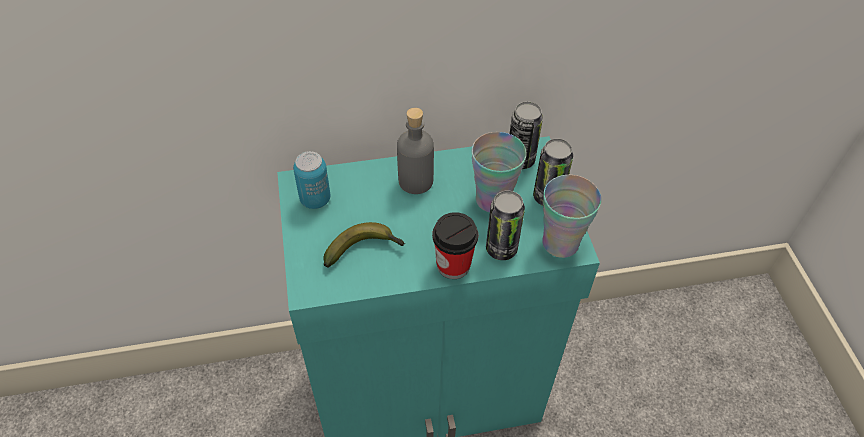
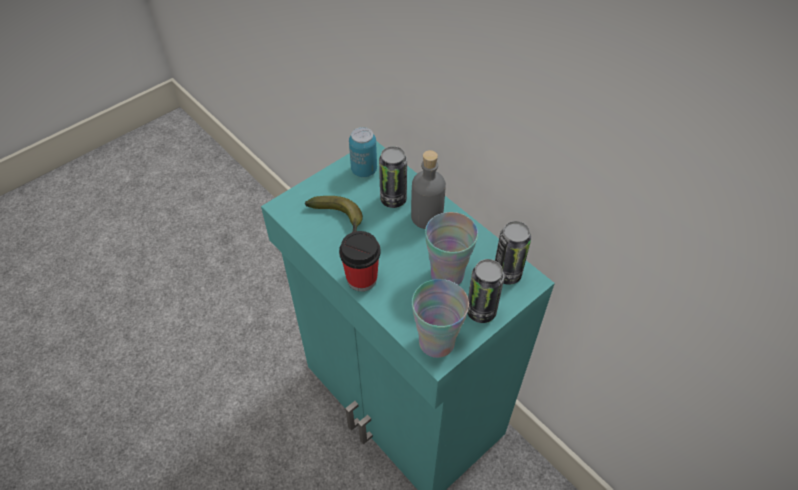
camera: 60 degrees right, 0 degrees up
(501, 249) = (400, 303): can -> can (393, 199)

